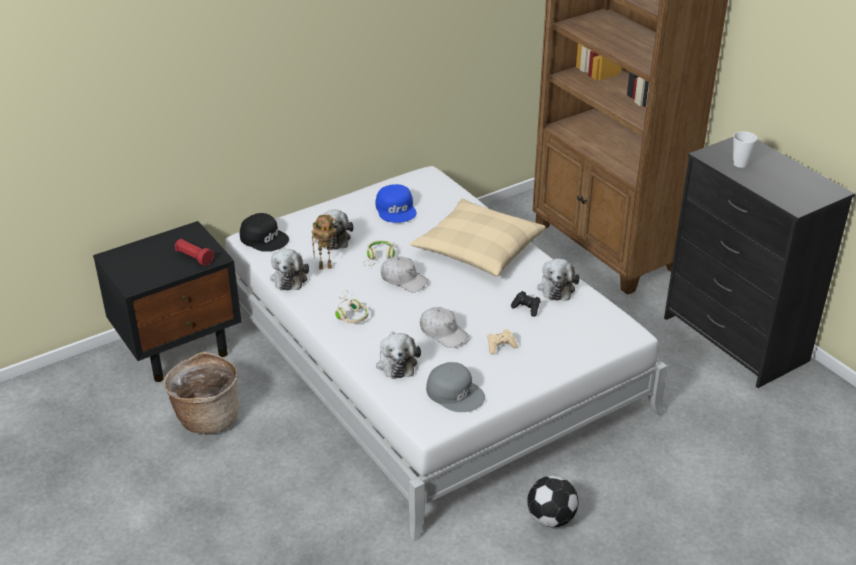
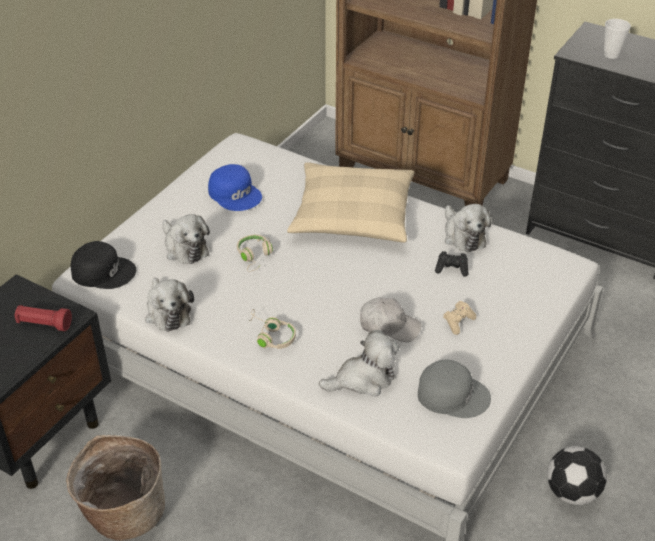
camera: 25 degrees left, 5 degrees up
(326, 266) = (201, 285): toy robot -> none
(396, 362) = (363, 379): plush toy -> plush toy turned 75 degrees counterclockwise
(404, 280) = (302, 275): white cap -> none

